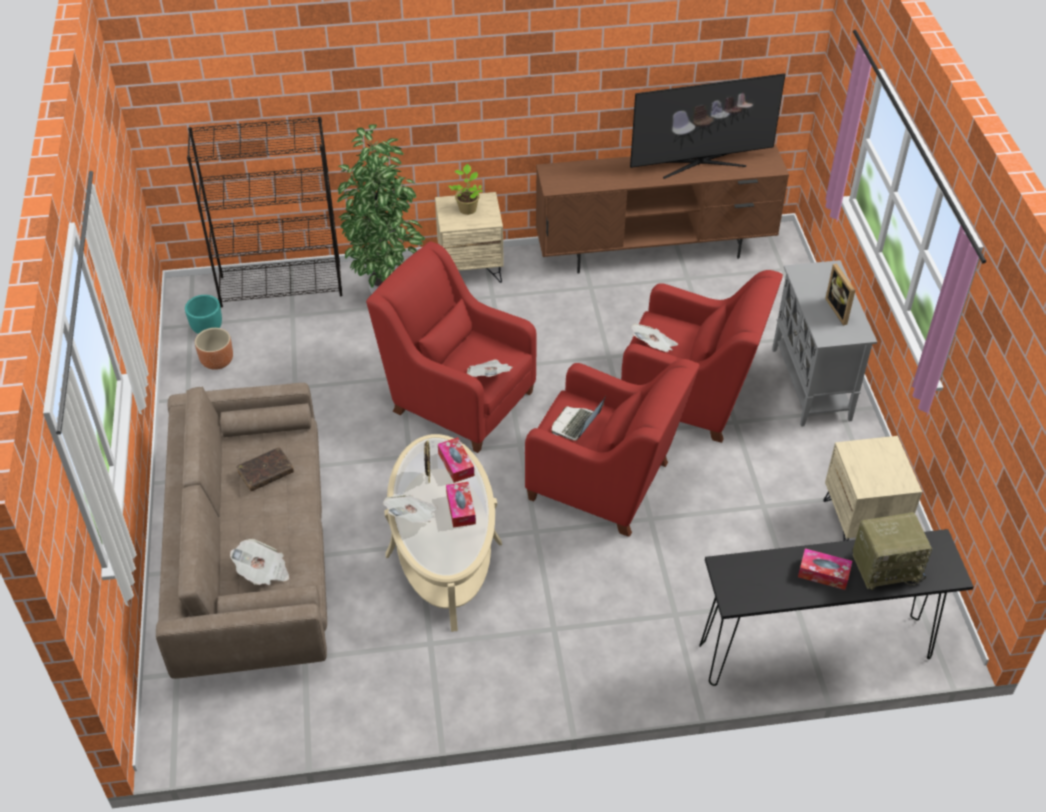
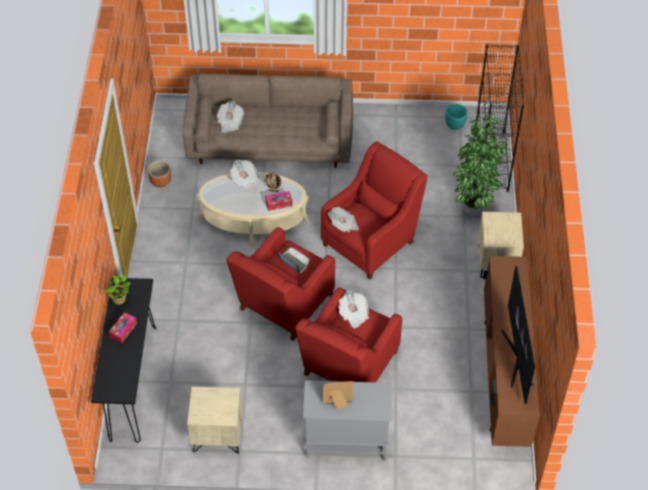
camera: 100 degrees right, 5 degrees up
(217, 361) = (425, 129): brown planter -> brown planter (161, 181)
(266, 473) = (297, 126): brown book -> none
(461, 509) = (245, 202): tissue box -> none
(467, 208) = (505, 228): potted plant -> potted plant (120, 299)
(886, 566) = (118, 362): radio -> none

